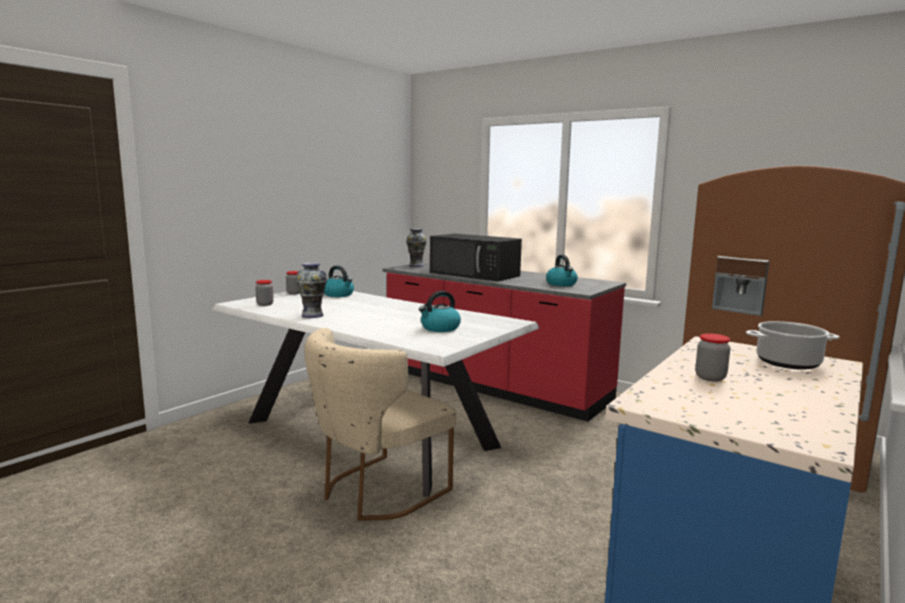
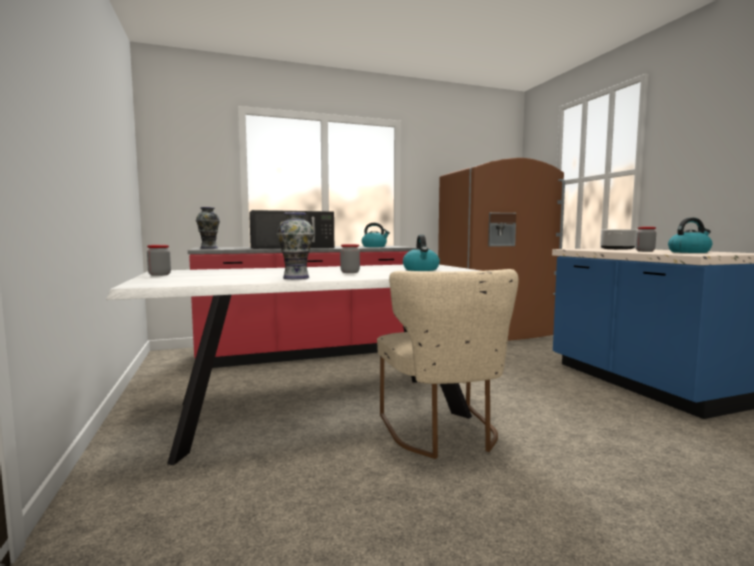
camera: 55 degrees left, 5 degrees down
(265, 304) = (189, 281): jar -> jar (350, 272)
(339, 295) = (217, 271): kettle -> kettle (689, 252)

